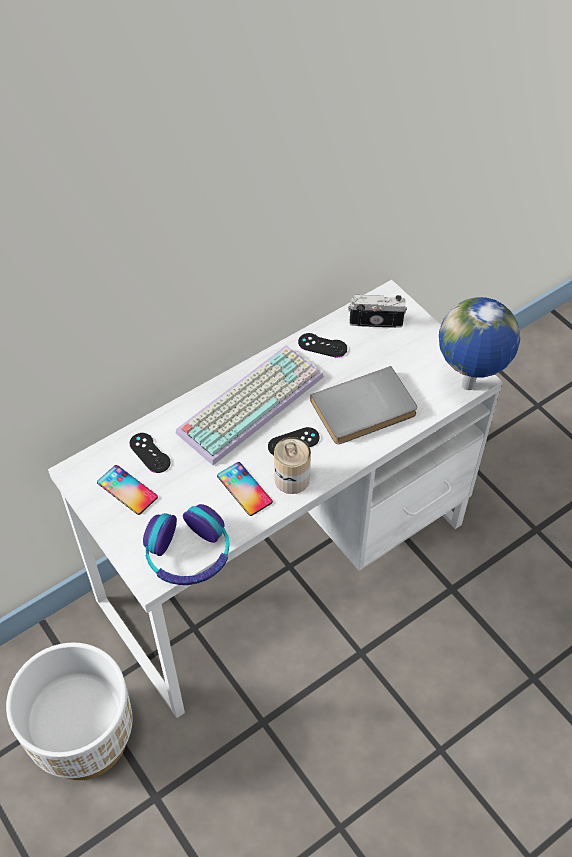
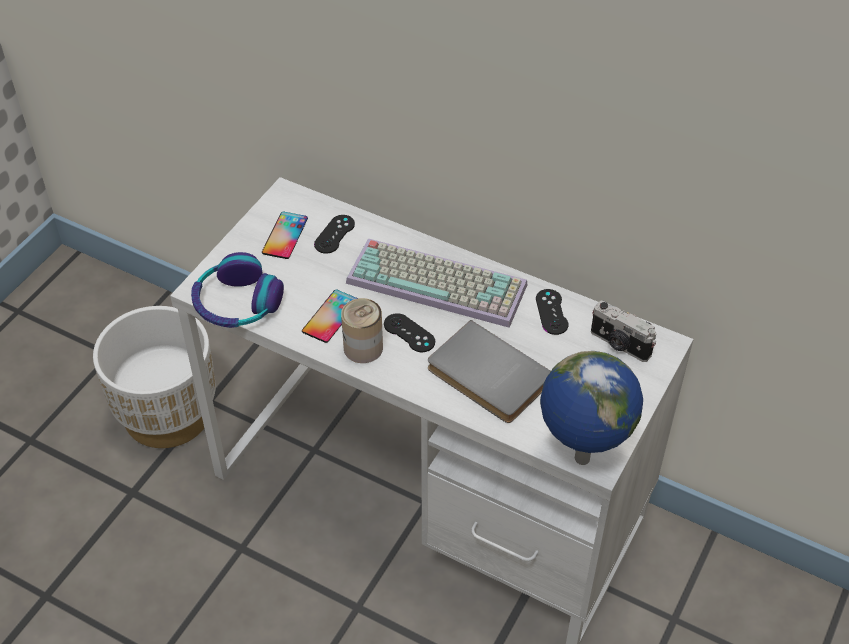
camera: 65 degrees right, 5 degrees down
(376, 321) = (619, 345): camera -> camera turned 150 degrees clockwise

